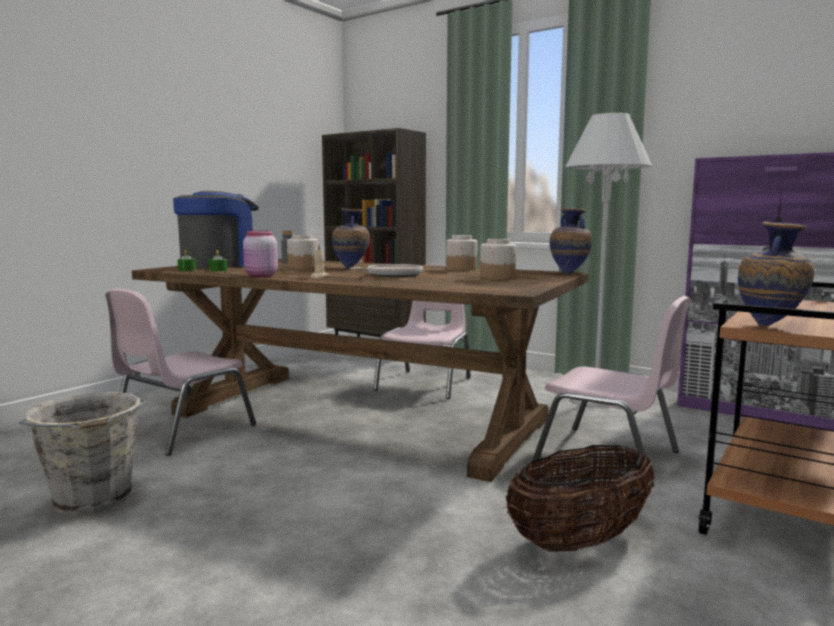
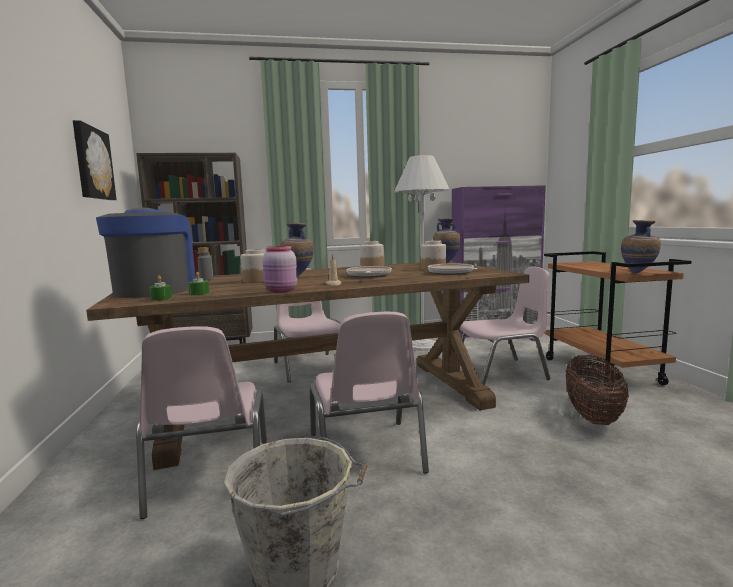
camera: 45 degrees left, 0 degrees up
(258, 149) = (92, 163): none -> picture
(287, 462) = (366, 453): none -> pink chair
(471, 283) = (451, 273): none -> frying pan

